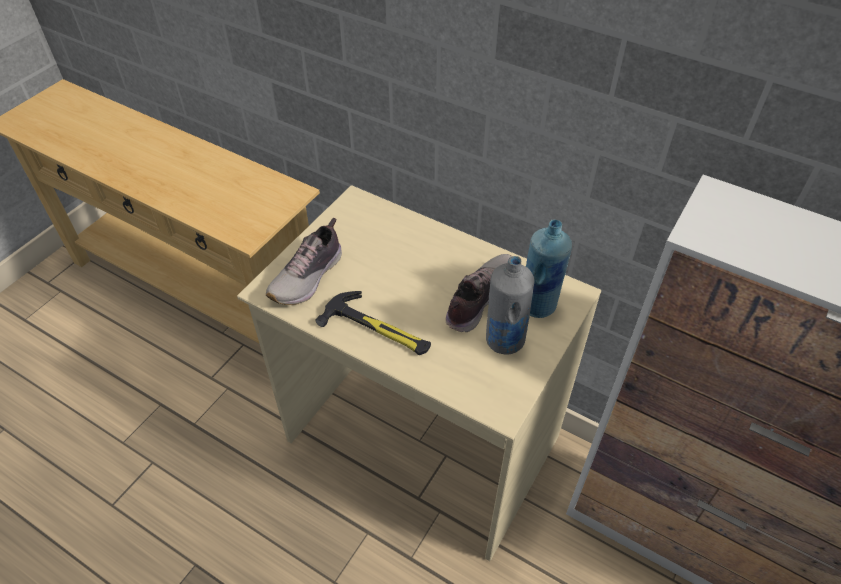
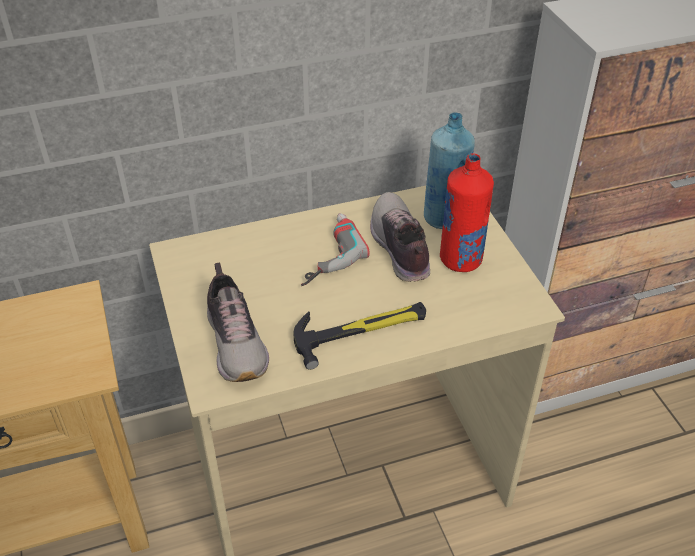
camera: 50 degrees left, 5 degrees down
(429, 266) = (324, 253): none -> power drill
(504, 340) = (460, 260): grey bottle -> red bottle

